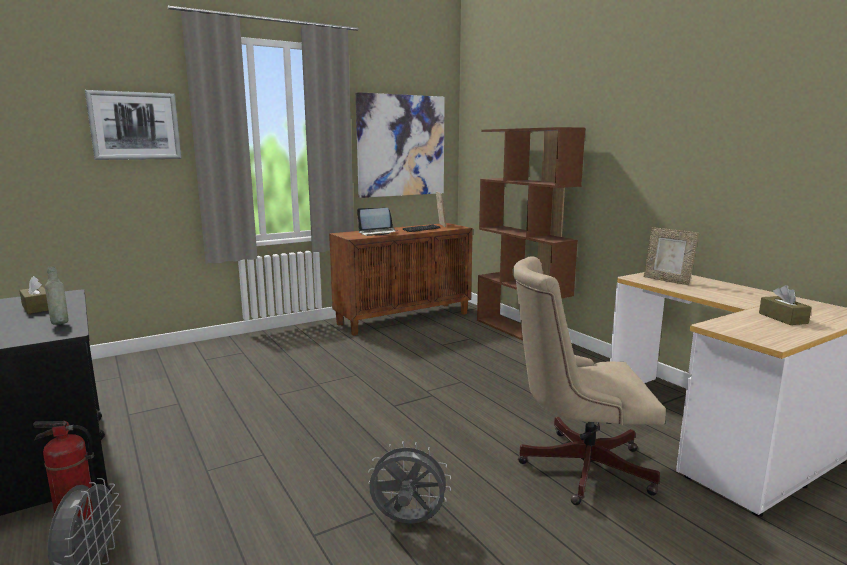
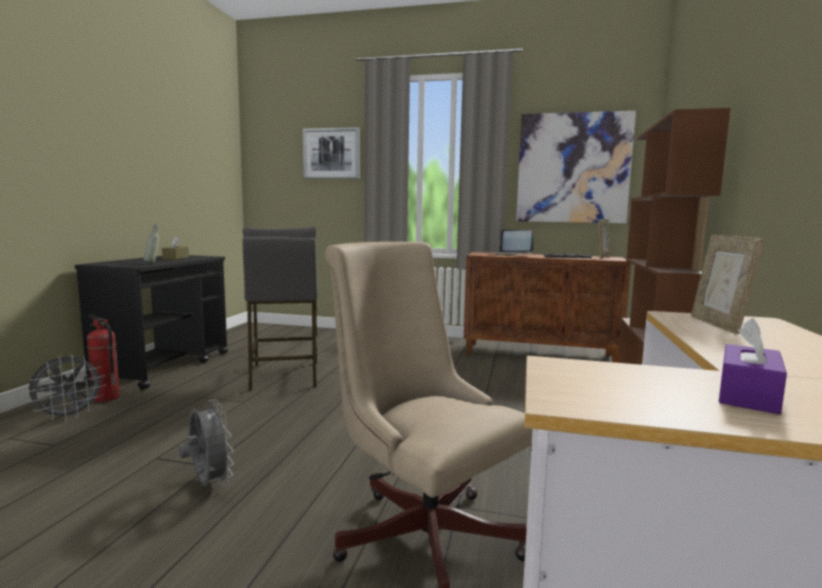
camera: 45 degrees right, 5 degrees down
(238, 414) = (284, 375): none -> grey stool
(782, 318) = (748, 394): brown tissue box -> purple tissue box

